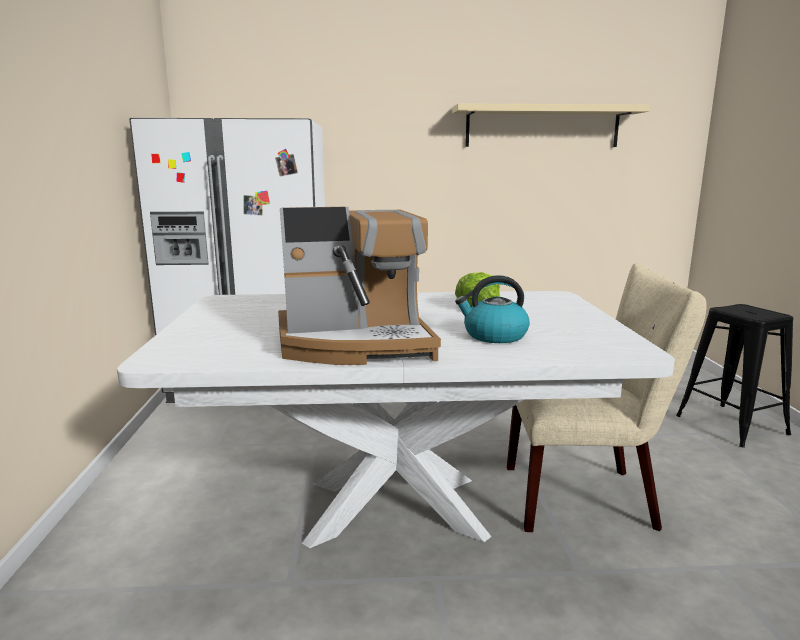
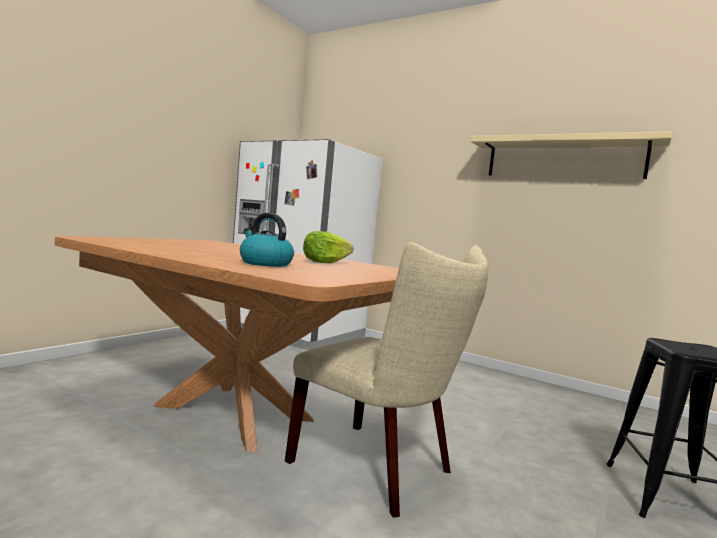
camera: 35 degrees right, 10 degrees down
(355, 344) = (179, 250): coffee machine -> none
(396, 510) = (234, 413): white dining table -> brown dining table

